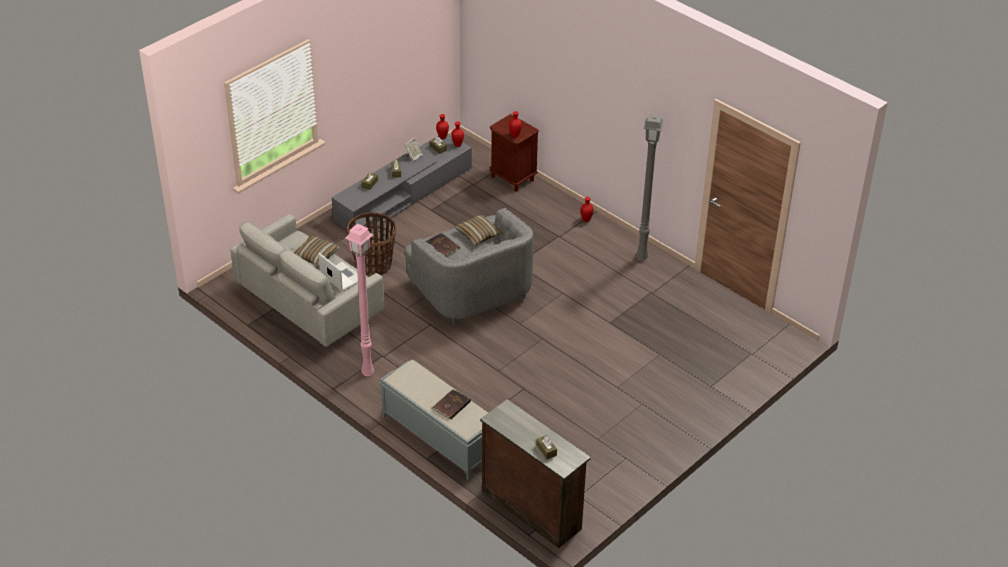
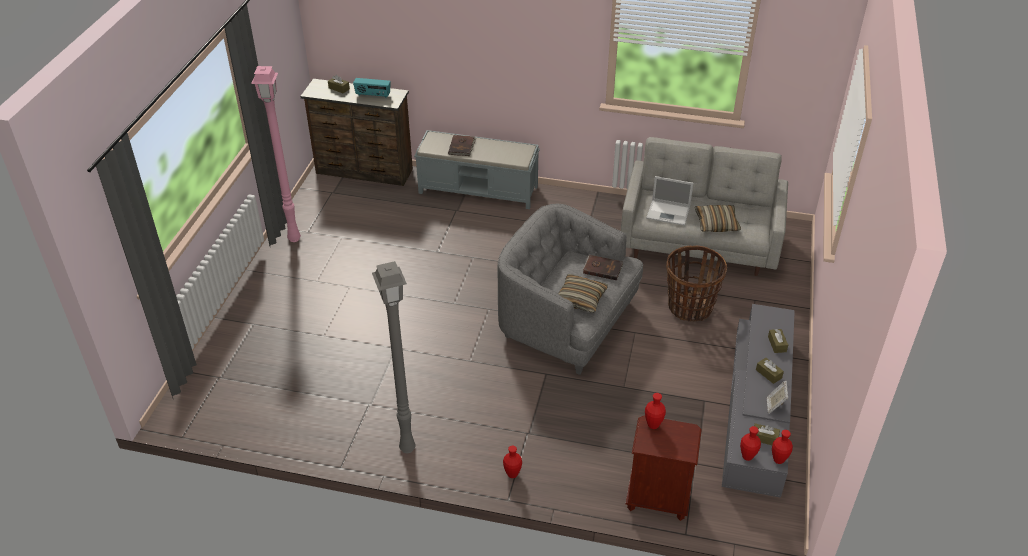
camera: 150 degrees right, 0 degrees up
(368, 372) = (584, 212): pink floor lamp -> pink floor lamp (293, 239)
(519, 426) = (373, 95): none -> radio

